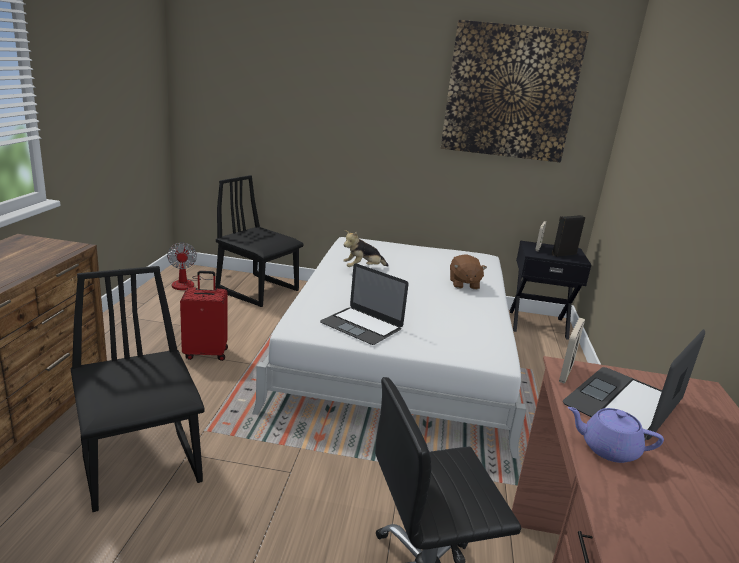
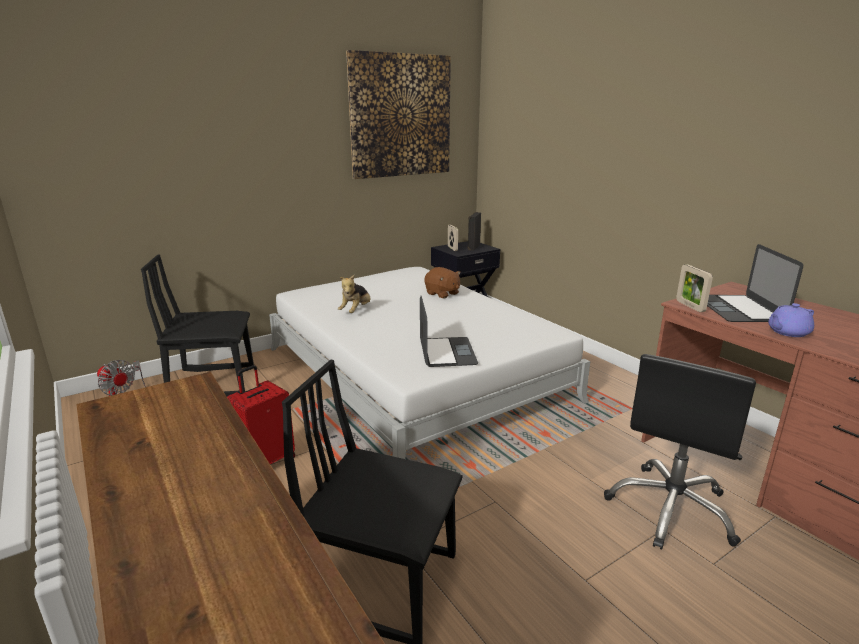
camera: 40 degrees left, 0 degrees up
(361, 325) = (447, 352): laptop -> laptop turned 90 degrees counterclockwise

